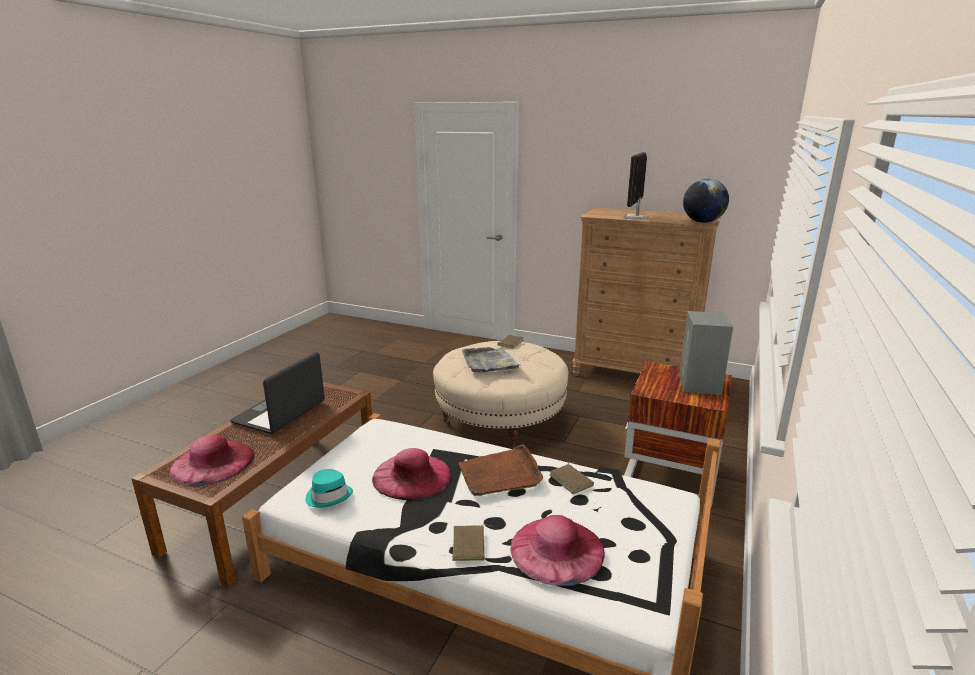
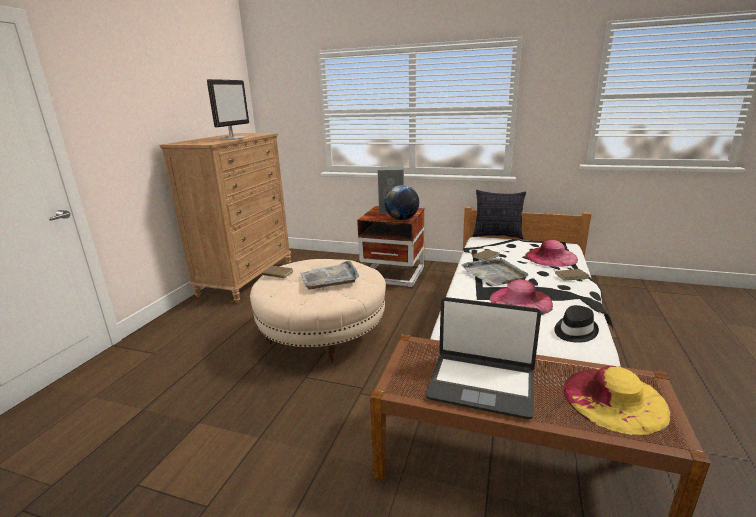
camera: 95 degrees left, 0 degrees up
(212, 462) = (614, 399): pink hat -> yellow hat
(329, 496) = (574, 331): turquoise hat -> black hat
(500, 474) = (494, 274): brown tray -> grey tray
(636, 217) = (232, 139): monitor -> monitor turned 90 degrees counterclockwise
(700, 524) = (497, 236): none -> pillow
(702, 222) = (263, 133): globe -> globe (402, 219)

